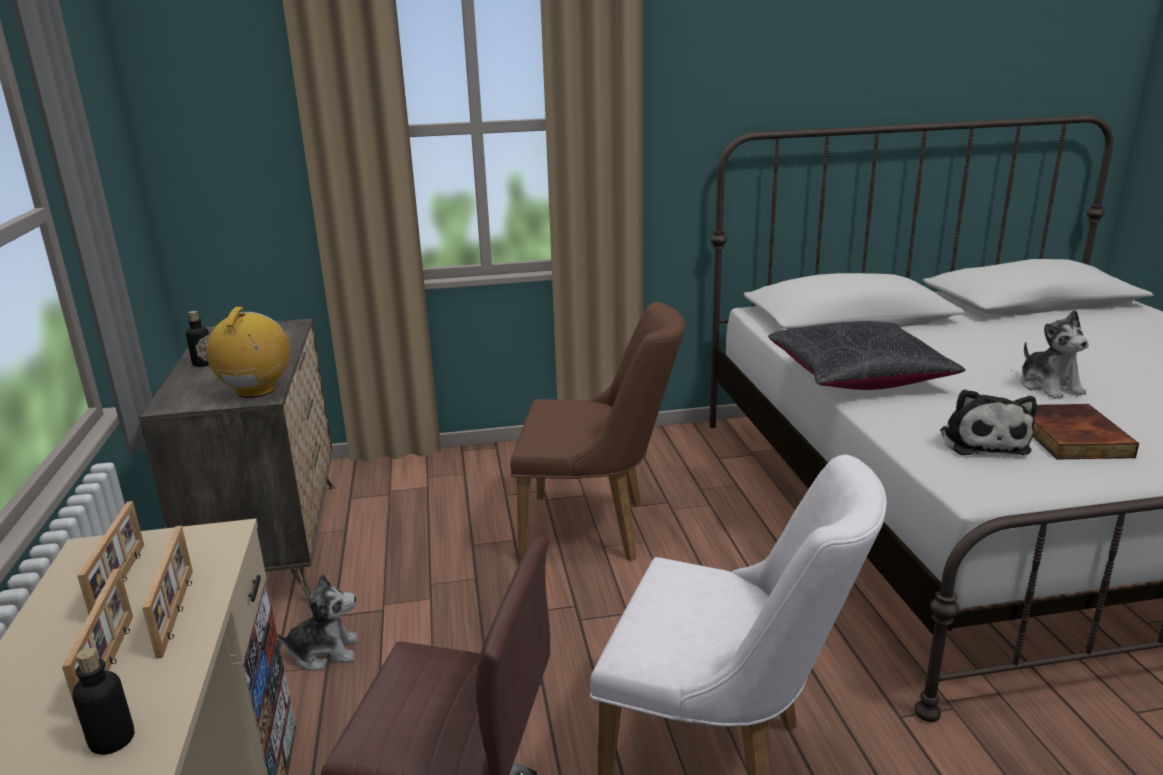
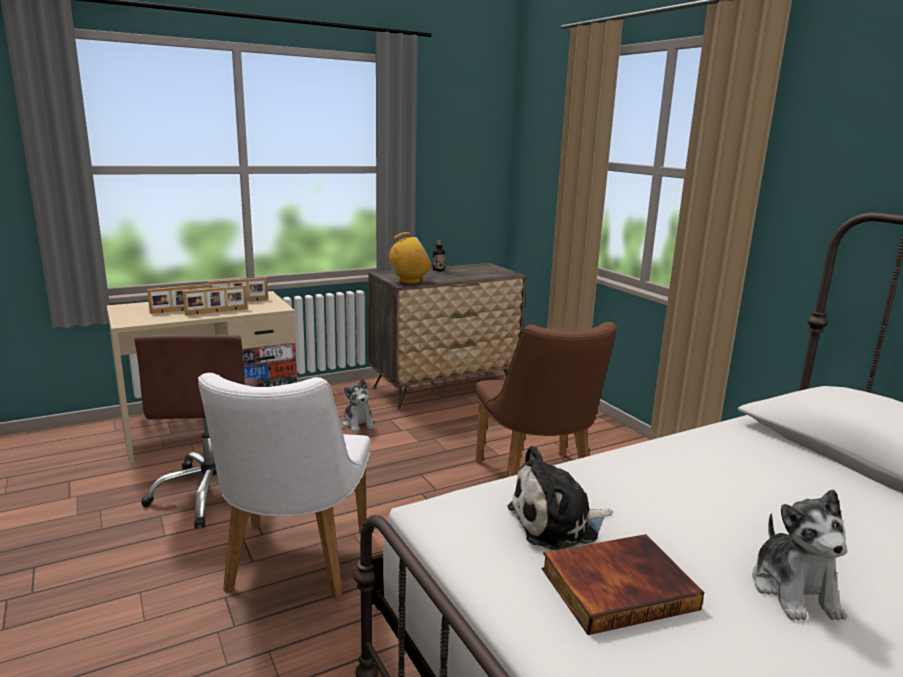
camera: 70 degrees right, 5 degrees down
(112, 740) = (136, 318): bottle -> none
(858, 376) = (676, 460): black pillow -> none
(1049, 386) = (794, 591): plush toy -> plush toy turned 60 degrees counterclockwise

